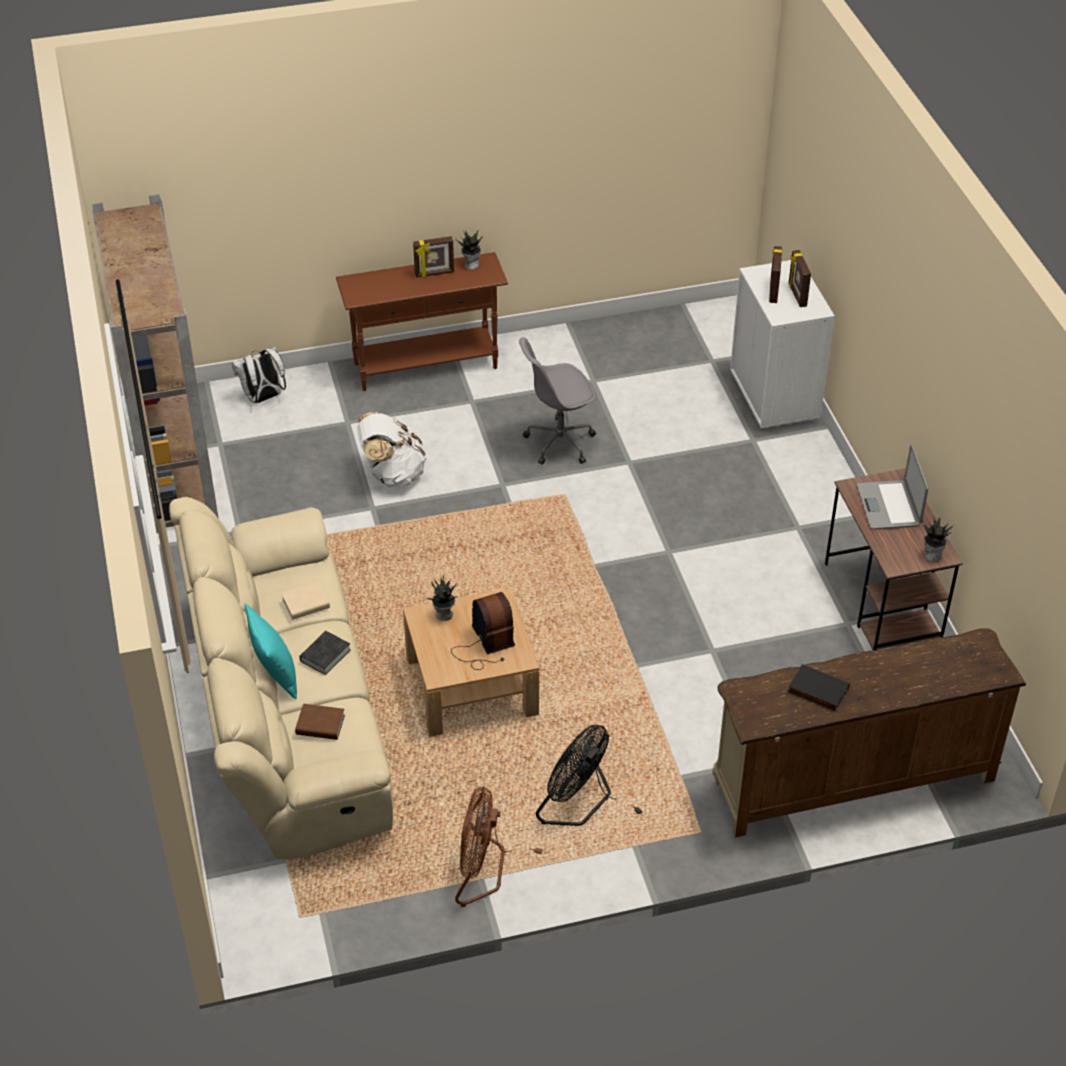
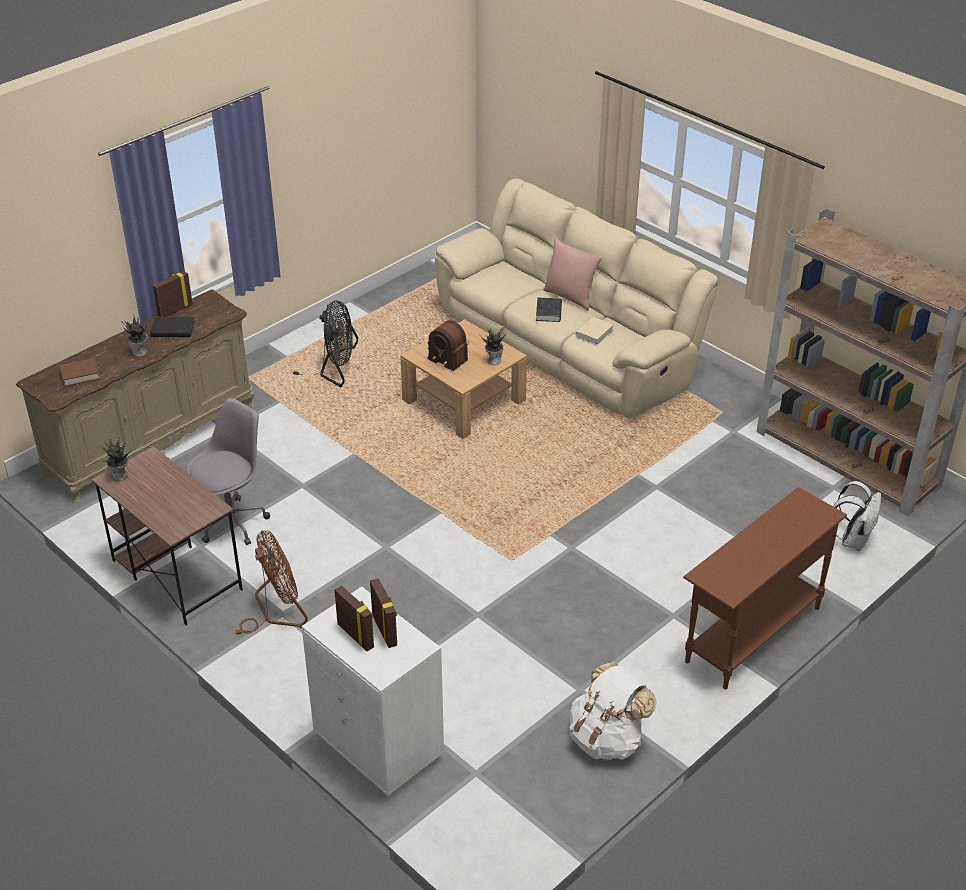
camera: 150 degrees right, 5 degrees down
(275, 674) = (570, 297): turquoise pillow -> pink pillow
(320, 725) = (512, 280): brown book -> brown book (80, 375)
(392, 474) = (670, 519): white backpack -> white backpack (607, 738)
(434, 273) = (762, 554): picture frame -> picture frame (175, 310)
(471, 264) = (739, 580): potted plant -> potted plant (140, 352)
(487, 865) = (372, 319): brown fan -> brown fan (274, 607)
(558, 443) = (557, 606): grey office chair -> grey office chair (233, 522)
(889, 506) = (173, 503): laptop -> none

